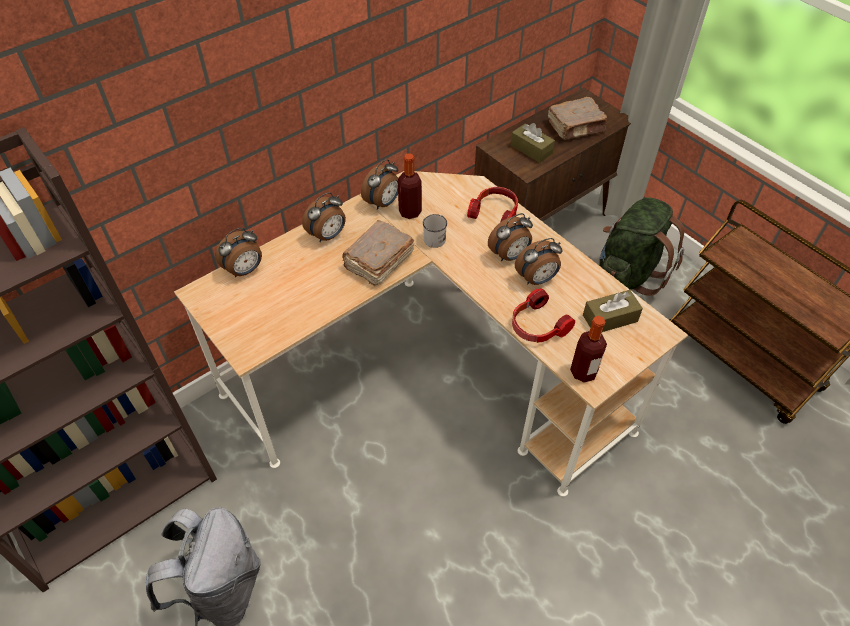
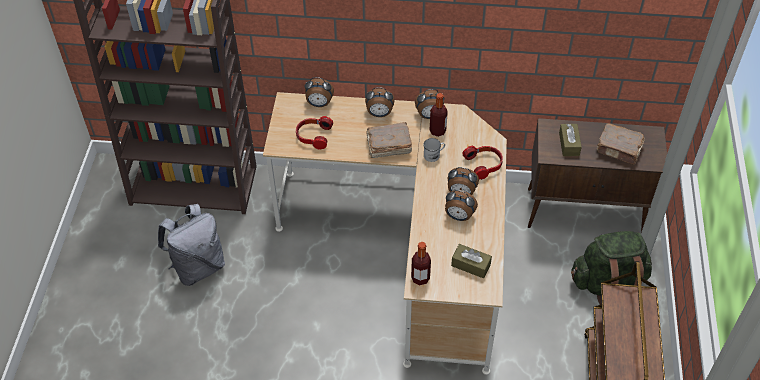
camera: 45 degrees right, 0 degrees up
(537, 326) = (427, 239): headphones -> headphones (313, 136)

